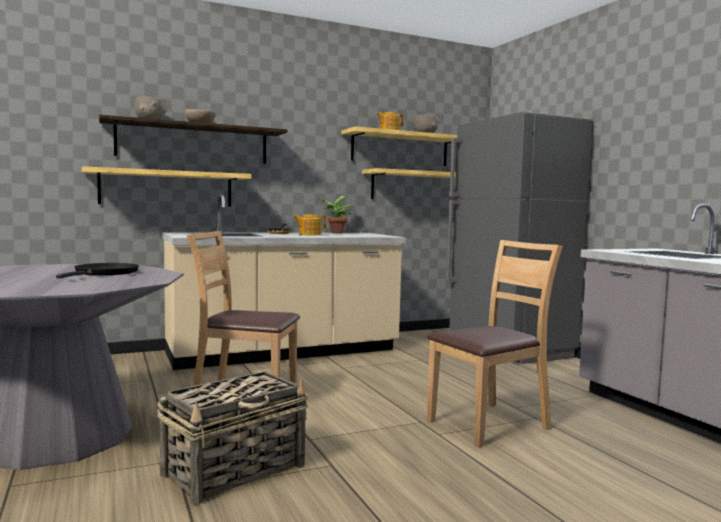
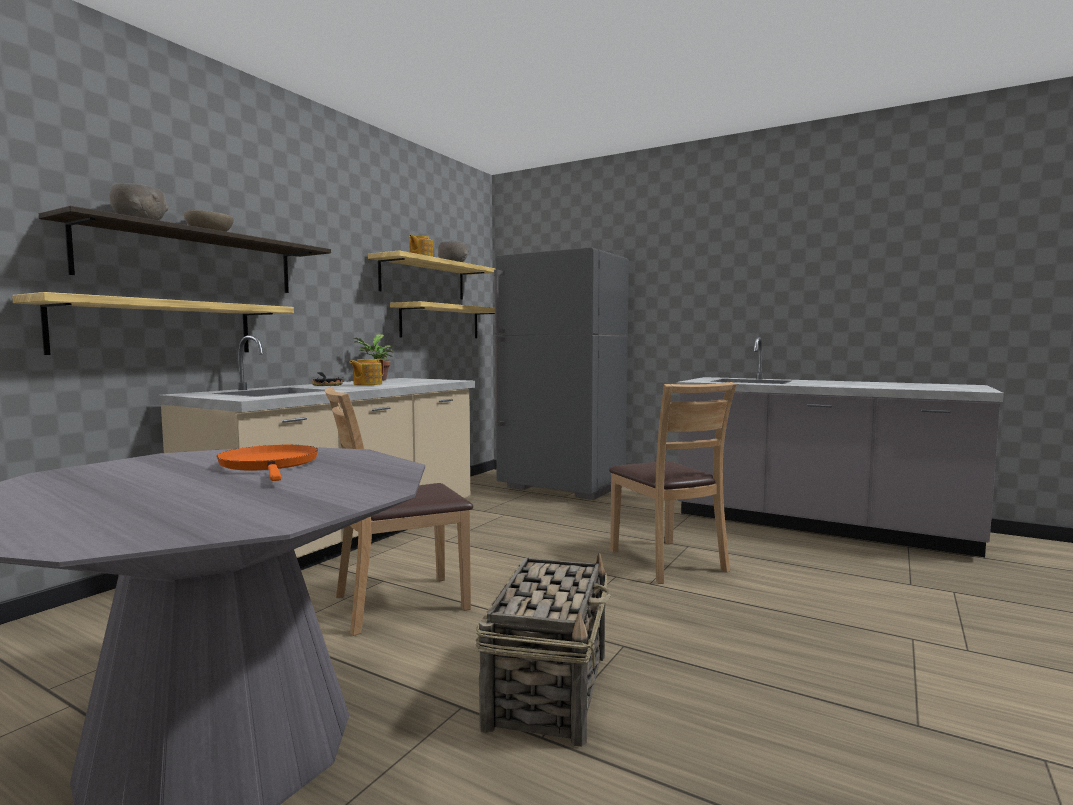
camera: 35 degrees left, 0 degrees up
(104, 273) = (270, 465): black frying pan -> orange frying pan
(488, 423) = (667, 561): brown chair -> brown chair turned 135 degrees clockwise

